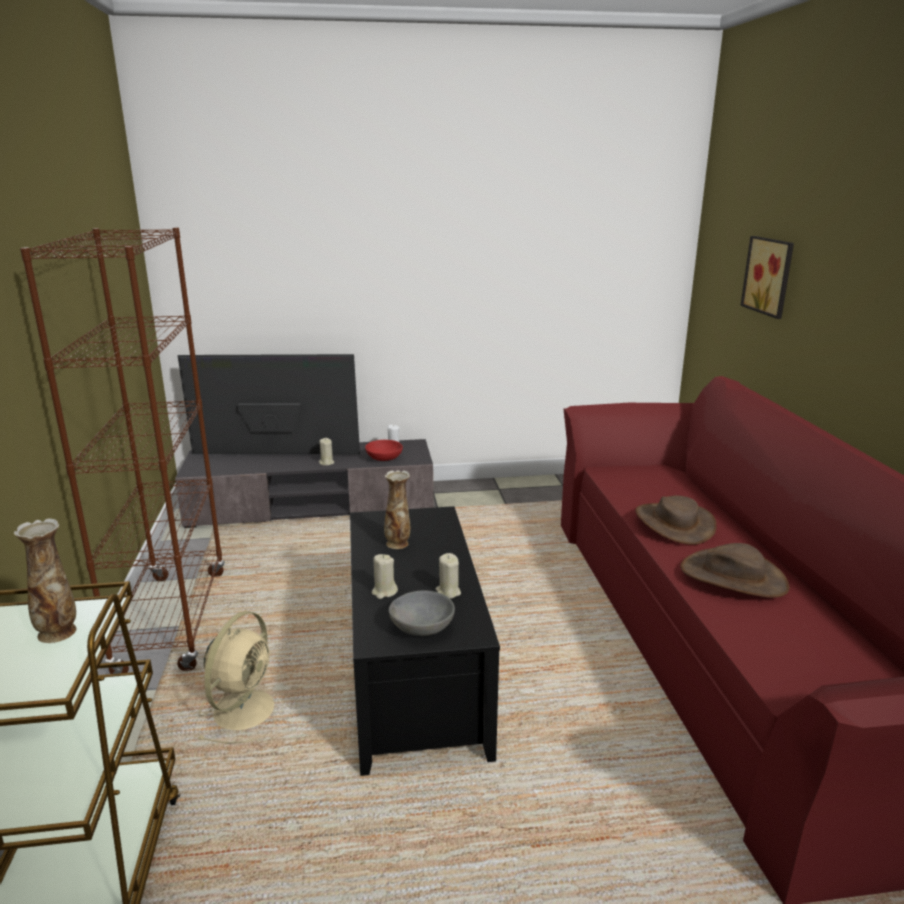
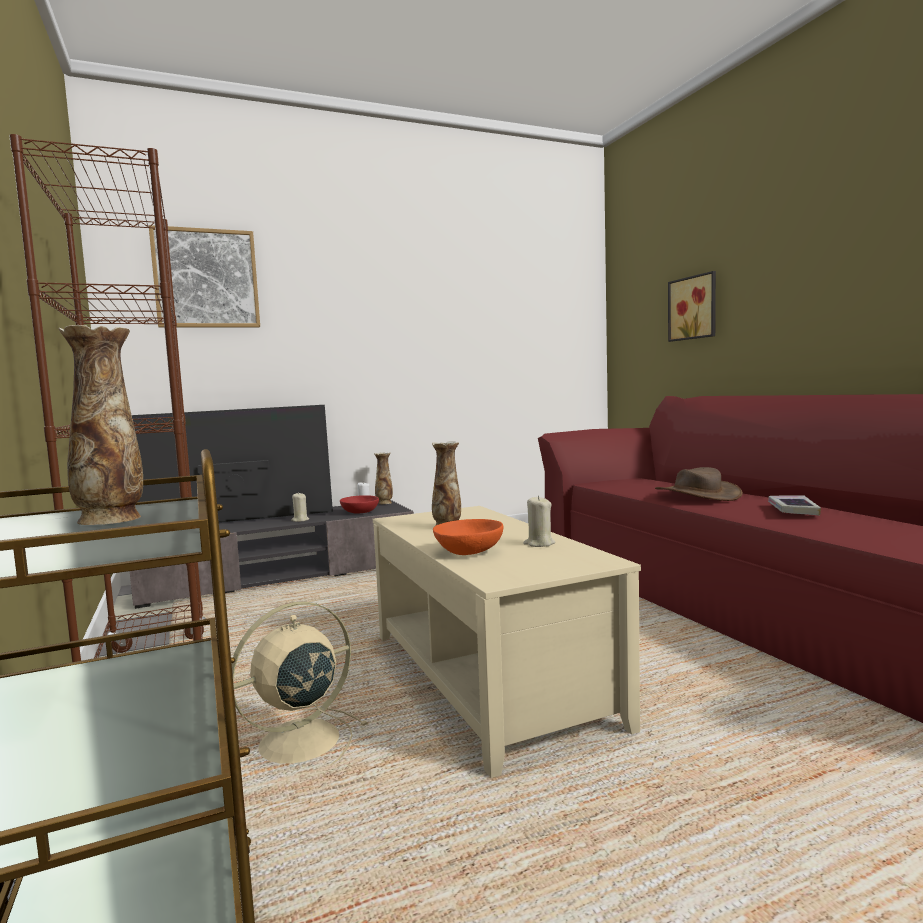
camera: 15 degrees left, 15 degrees down
(246, 708) = (295, 744): beige fan -> beige fan turned 135 degrees counterclockwise
(247, 219) = (206, 279): none -> picture
(384, 592) = (468, 551): beige candle -> orange bowl
(415, 444) = (384, 503): none -> vase
(415, 674) = (487, 678): black coffee table -> beige coffee table
(422, 627) = (540, 564): grey bowl -> none
(733, 577) = (793, 510): brown hat -> book

